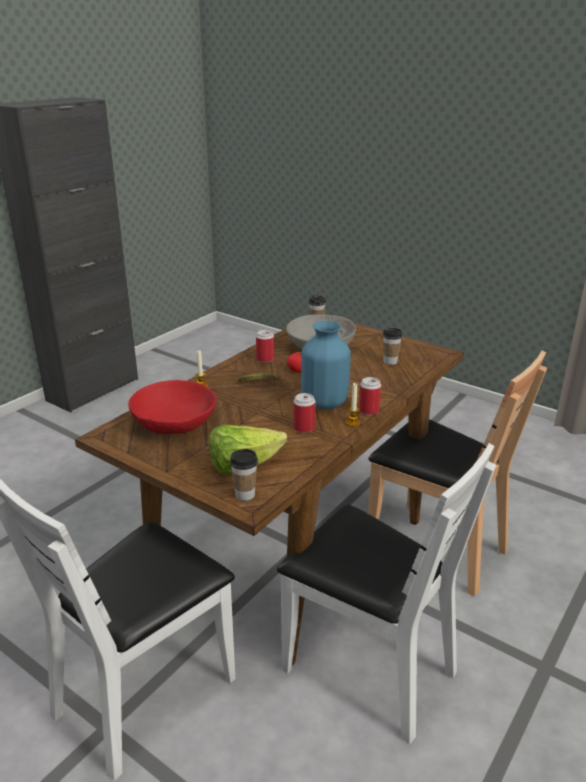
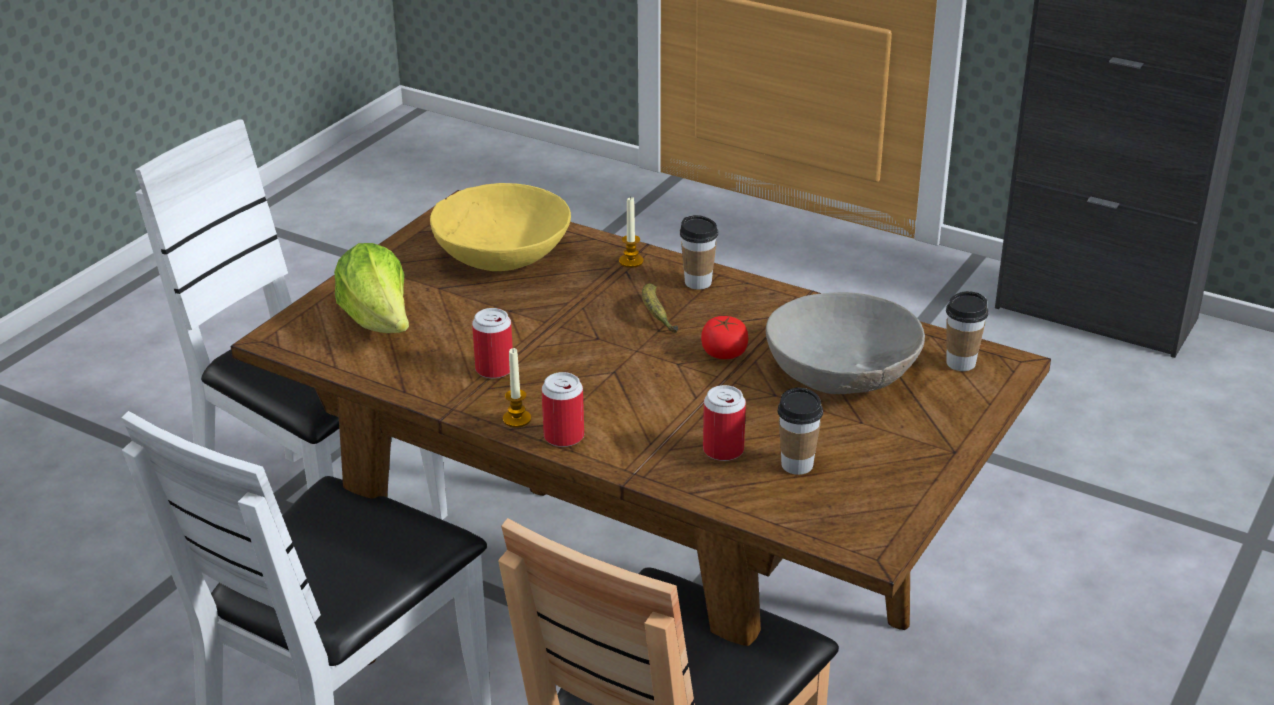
camera: 85 degrees right, 5 degrees up
(175, 424) = (502, 255): red bowl -> yellow bowl
(245, 495) = (304, 331): cup -> cup (698, 282)
(265, 359) = (762, 312): can -> can (723, 450)
(325, 403) = (589, 387): blue vase -> none

